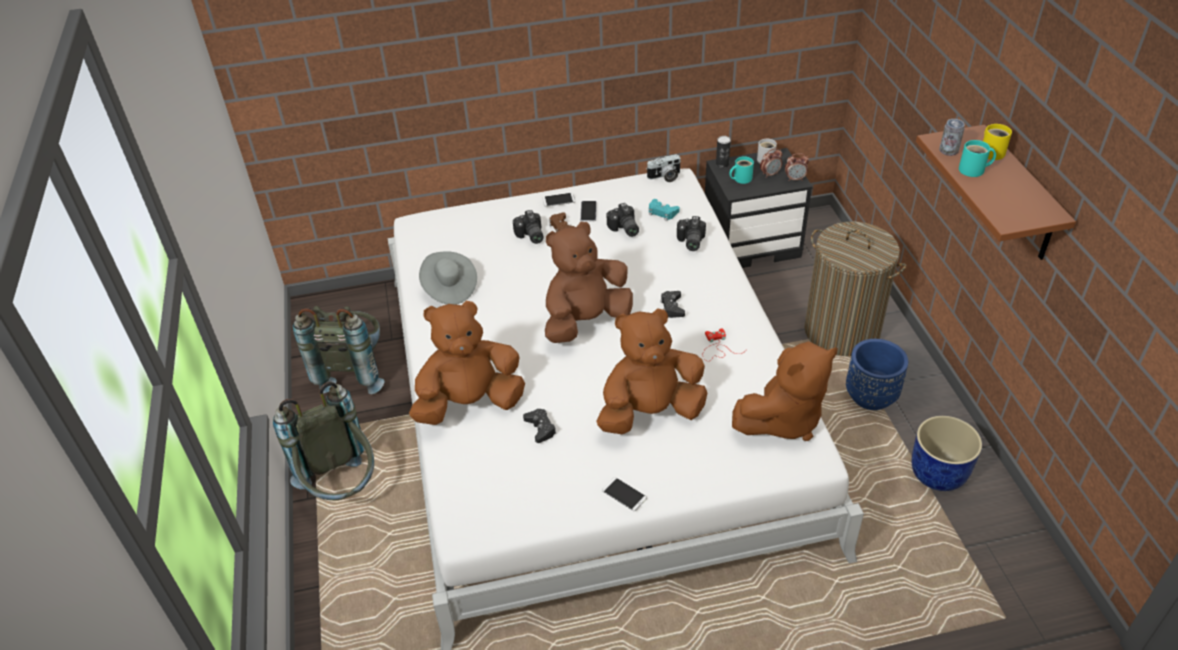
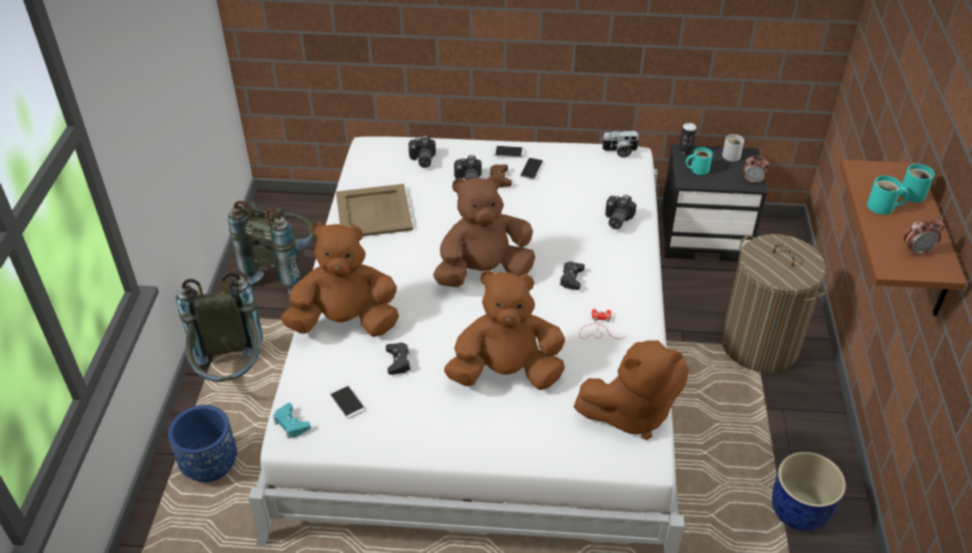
camera: 15 degrees right, 0 degrees up
(449, 288) = (373, 212): grey hat -> beige tray
(624, 229) = (557, 193): camera -> camera (422, 160)
(624, 494) = (448, 443): phone -> phone (347, 402)
(662, 212) = (601, 185): turquoise game controller -> turquoise game controller (291, 424)
(770, 174) = (729, 171): alarm clock -> alarm clock (917, 251)
(870, 396) = (761, 416): blue planter -> blue planter (210, 465)
(948, 151) = (866, 182): can -> none
(992, 151) = (912, 192): yellow mug -> turquoise mug

